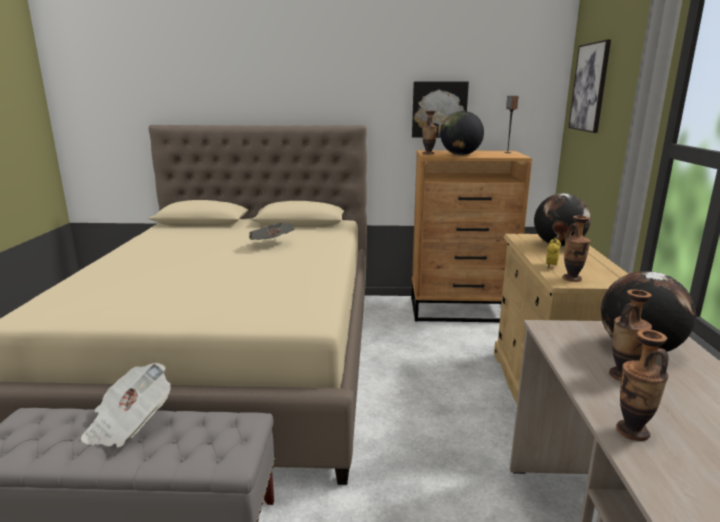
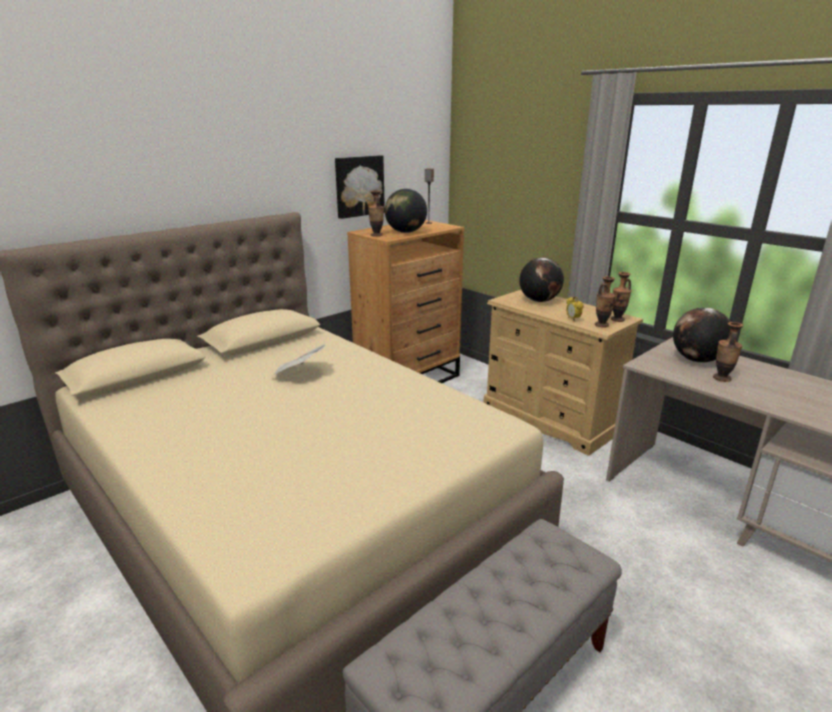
camera: 45 degrees left, 5 degrees up
(129, 424) = (482, 597): newspaper -> none
(589, 87) = (490, 159): picture -> none
(632, 431) = (778, 405): vase -> vase (617, 319)

